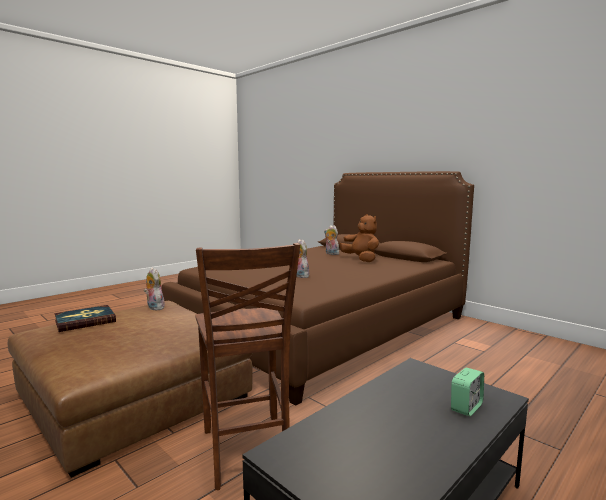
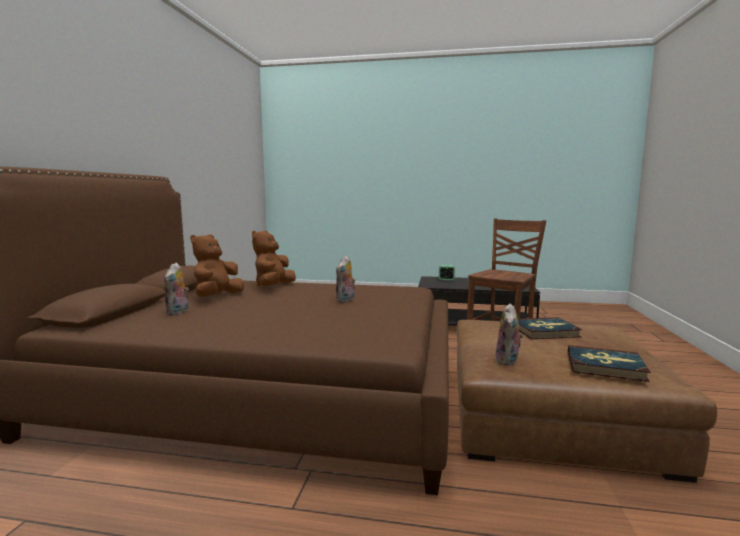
camera: 125 degrees left, 0 degrees up
(146, 335) = (545, 331): none -> book
(378, 270) = (274, 287): none -> brown plush toy

